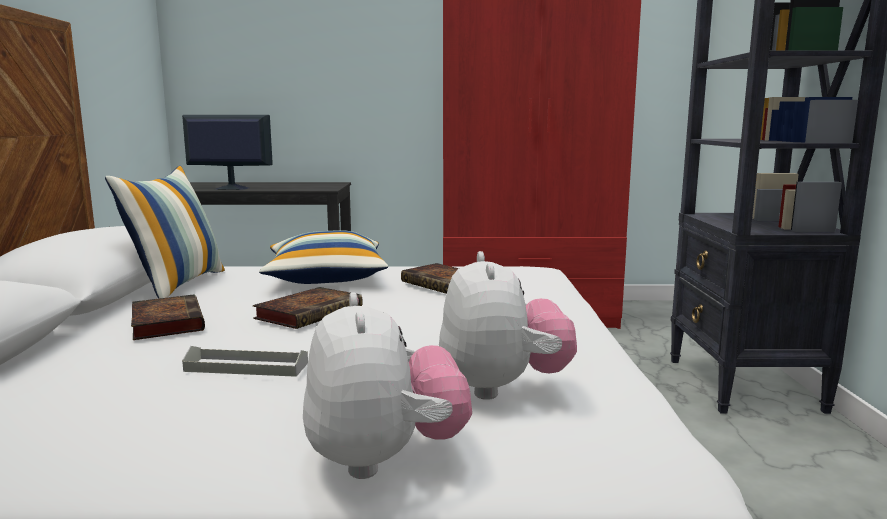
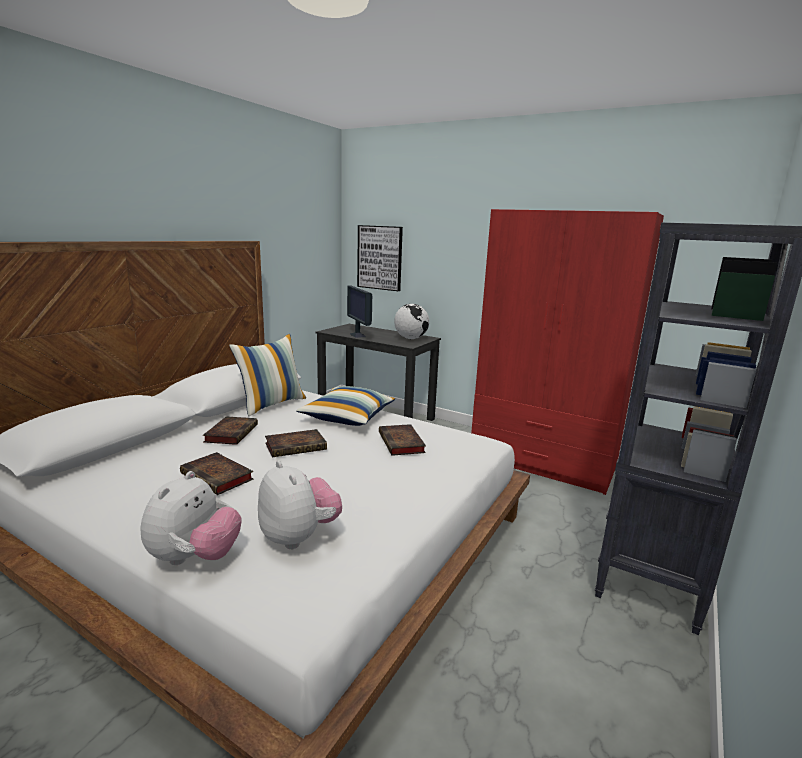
camera: 30 degrees right, 5 degrees up
(231, 188) = (357, 335): monitor -> monitor turned 150 degrees counterclockwise
(236, 74) = (380, 257): none -> picture
(246, 367) = (218, 477): grey tray -> book
(314, 185) = (410, 338): none -> globe
(502, 388) = (299, 536): plush toy -> plush toy turned 60 degrees counterclockwise

